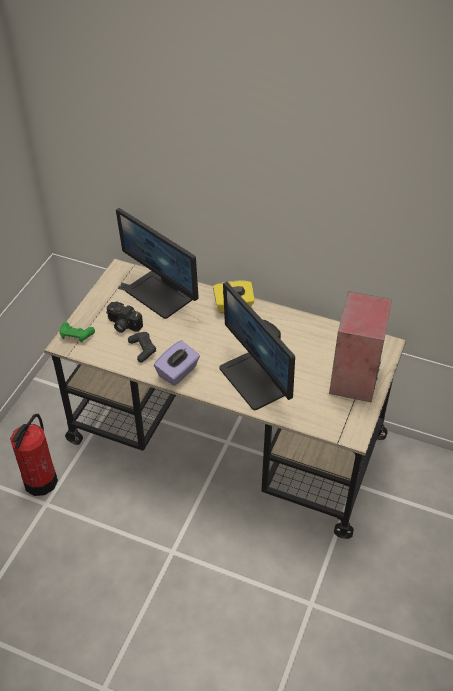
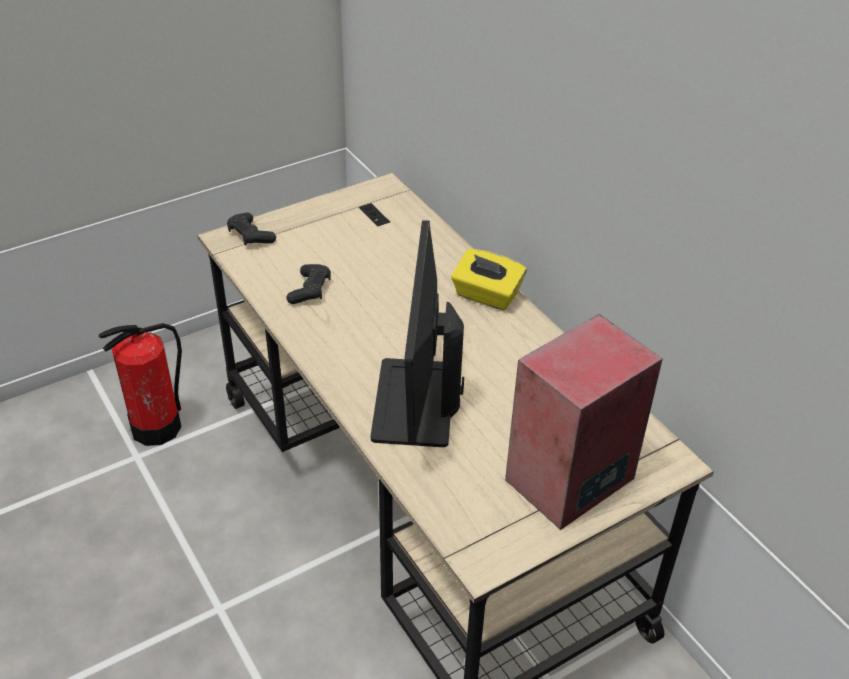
camera: 35 degrees right, 5 degrees down
(76, 335) = (250, 236): green game controller -> black game controller
(122, 325) = (317, 250): camera -> none
(160, 294) = (403, 237): monitor -> none
(178, 372) = (323, 339): purple tissue box -> none

